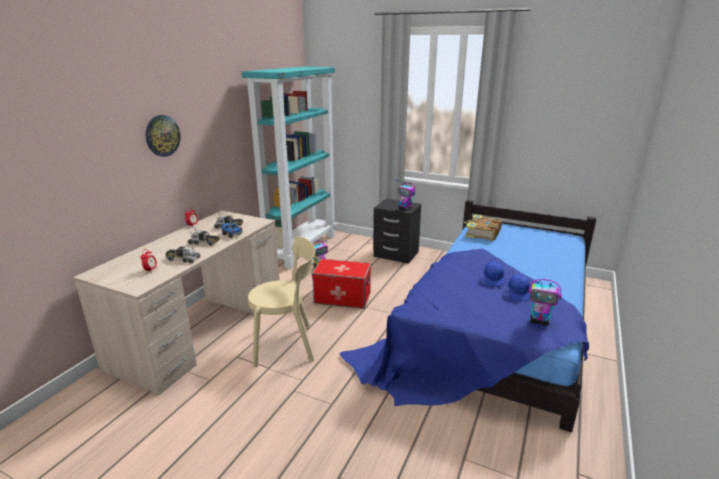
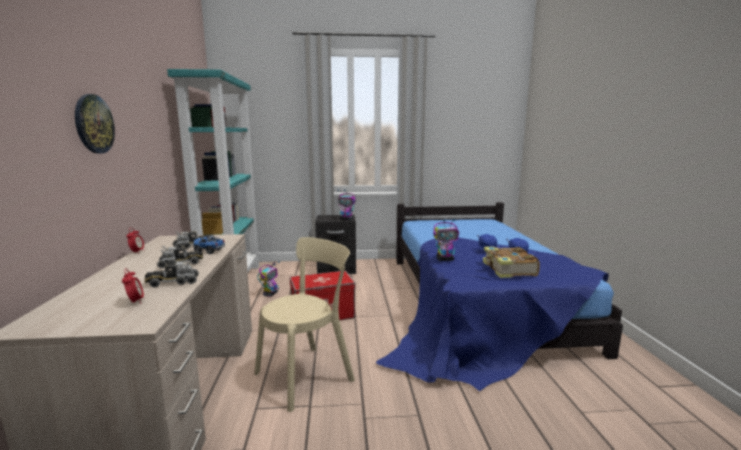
camera: 30 degrees left, 10 degrees down
(482, 233) = (429, 227): book -> book (508, 270)
(539, 321) = (562, 268): toy robot -> toy robot (445, 259)

